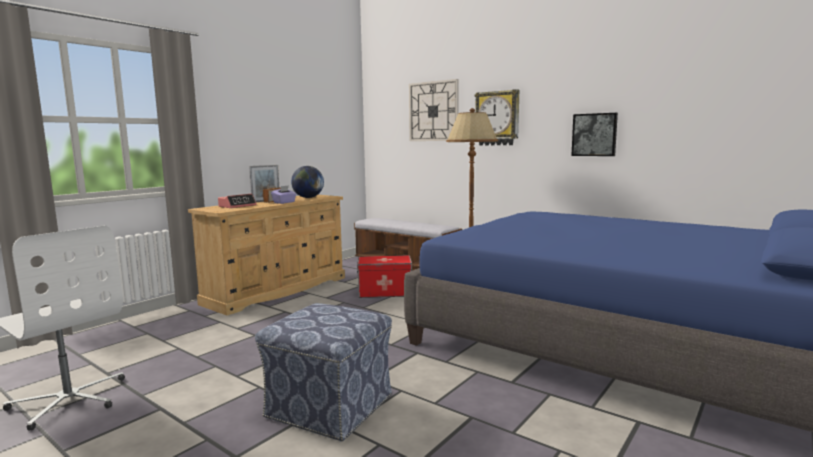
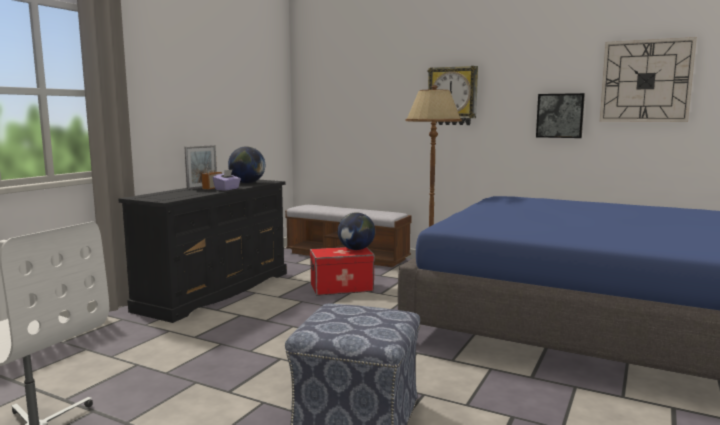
camera: 10 degrees left, 0 degrees up
(237, 206) = (176, 194): alarm clock -> none
(278, 290) = (216, 290): beige dresser -> black dresser
(398, 258) = (356, 249): none -> globe
(433, 111) = (377, 86): wall clock -> wall clock (645, 81)

